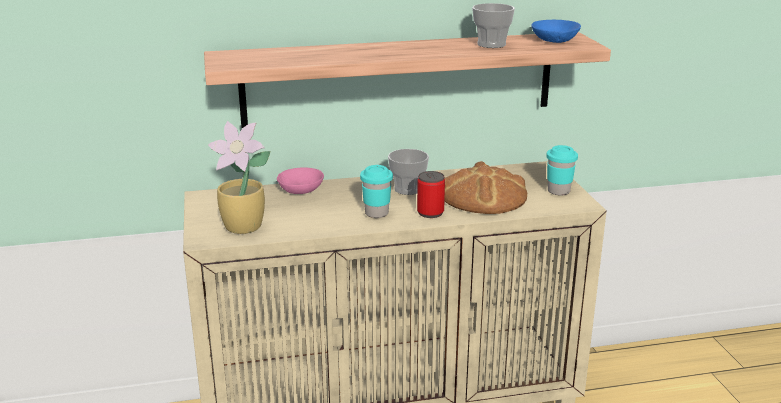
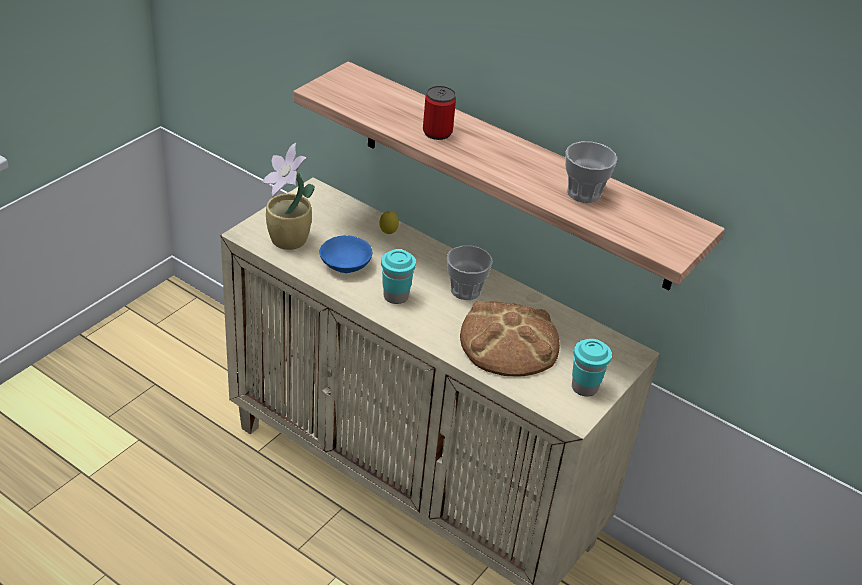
camera: 45 degrees right, 15 degrees up
(302, 190) = (388, 233): pink bowl -> lemon
(430, 213) = (434, 326): can -> can (437, 132)
(554, 40) = (660, 224): blue bowl -> blue bowl (347, 264)

